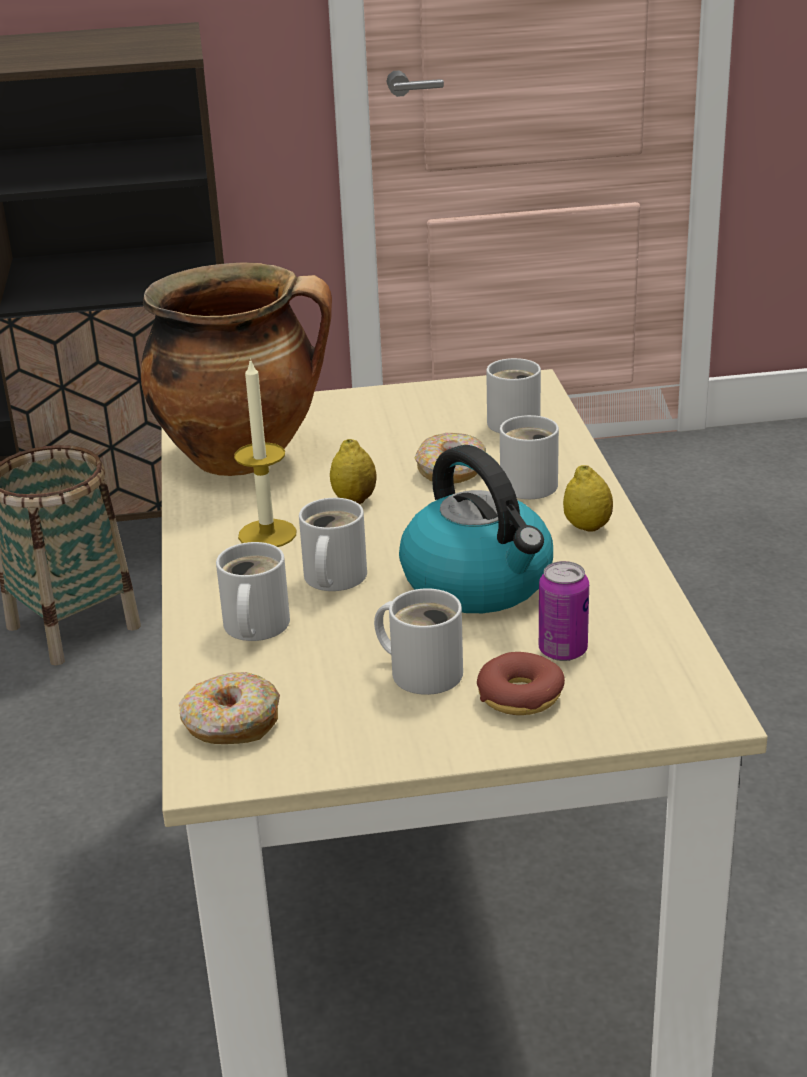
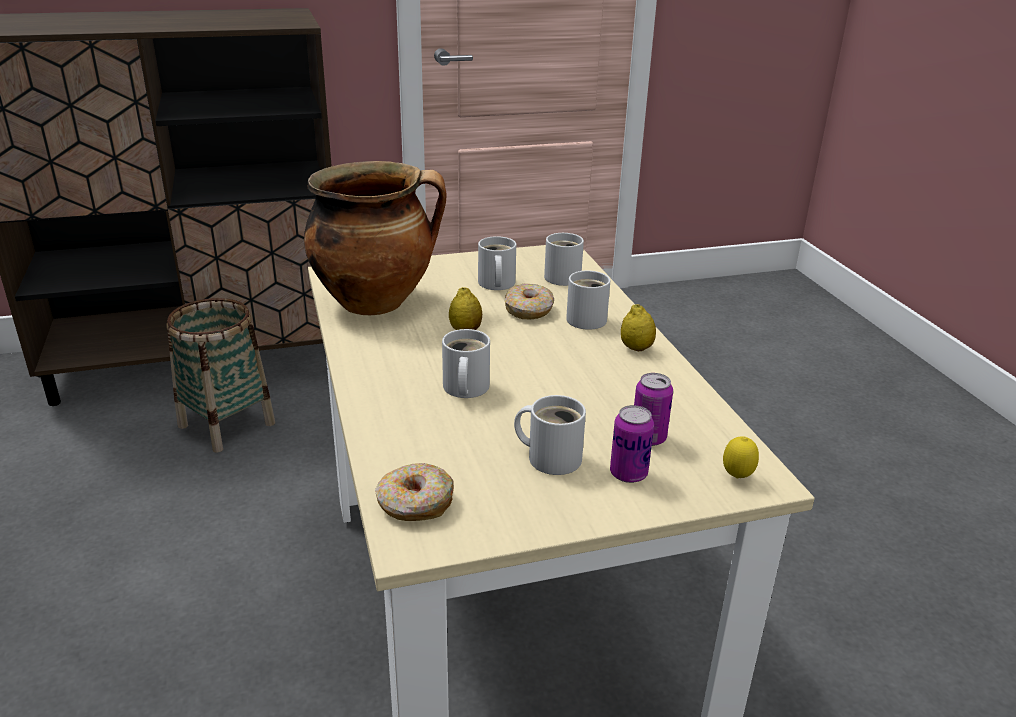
camera: 10 degrees left, 0 degrees up
(253, 627) = (414, 426): white mug -> white mug (495, 284)
(267, 534) = (408, 357): candle -> none
(479, 583) = (573, 390): kettle -> none
(520, 696) = (628, 474): donut -> can
(667, 706) = (737, 477): none -> lemon

